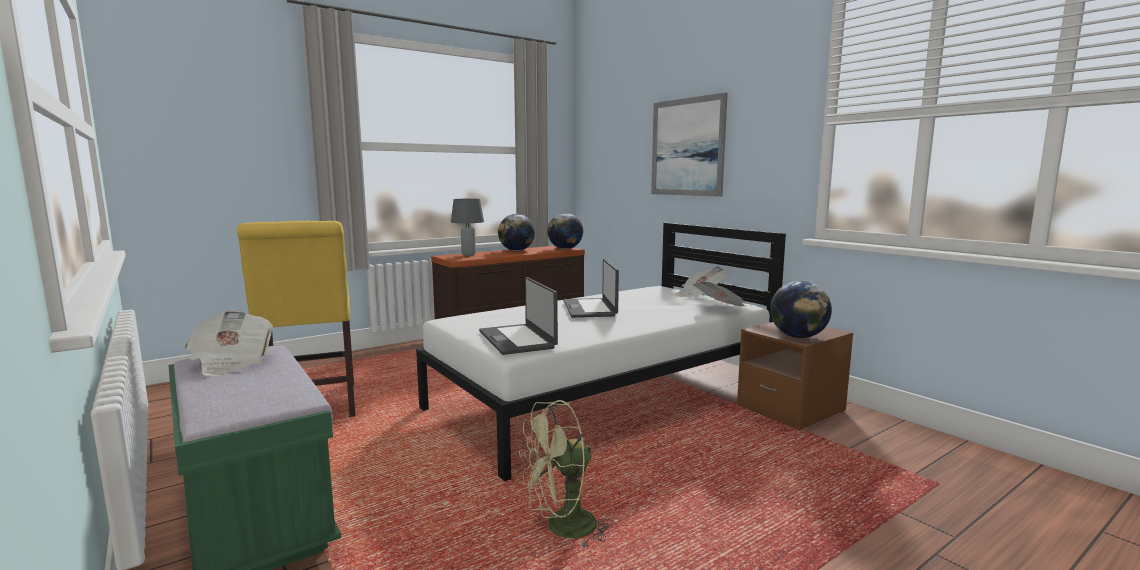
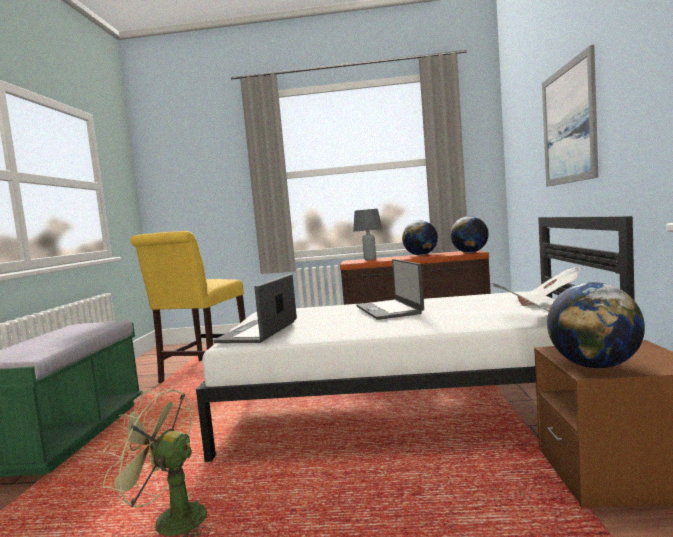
camera: 40 degrees right, 5 degrees down
(231, 363) = (73, 328): newspaper -> none
(590, 308) = (389, 310): laptop -> laptop turned 45 degrees counterclockwise

